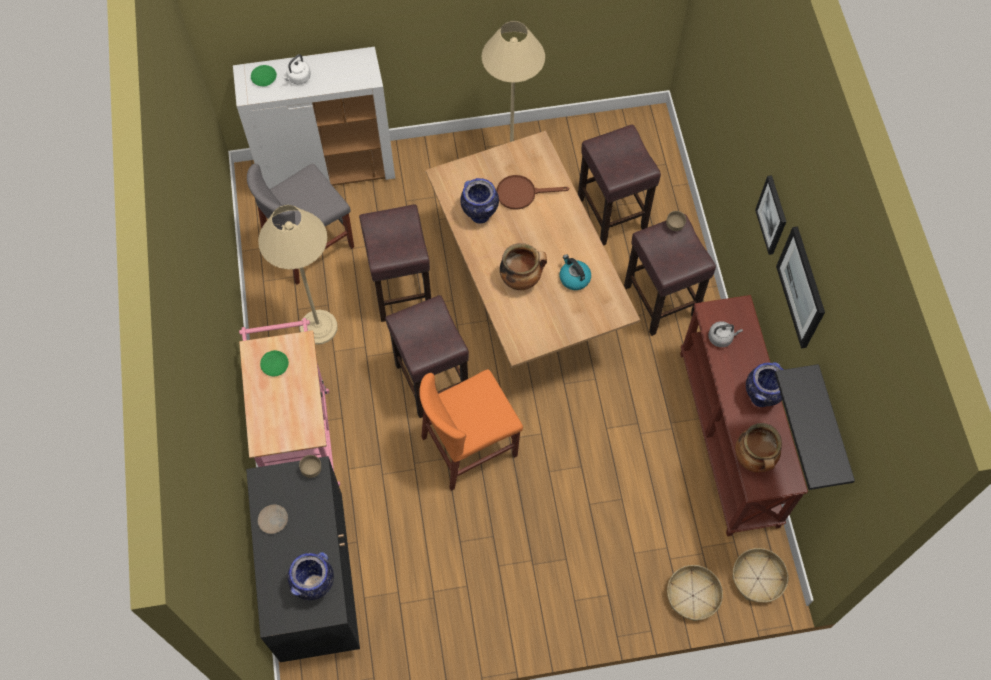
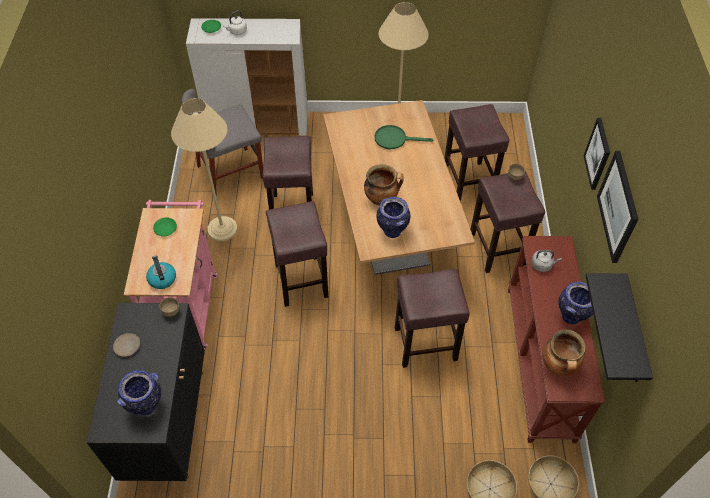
camera: 10 degrees right, 10 degrees down
(469, 446) = (320, 334): orange chair -> none
(479, 215) = (358, 149): vase -> vase (392, 231)
(522, 193) = (395, 139): brown frying pan -> green frying pan
(574, 278) = (425, 204): kettle -> kettle (162, 278)
(593, 438) = (424, 344): none -> brown stool

